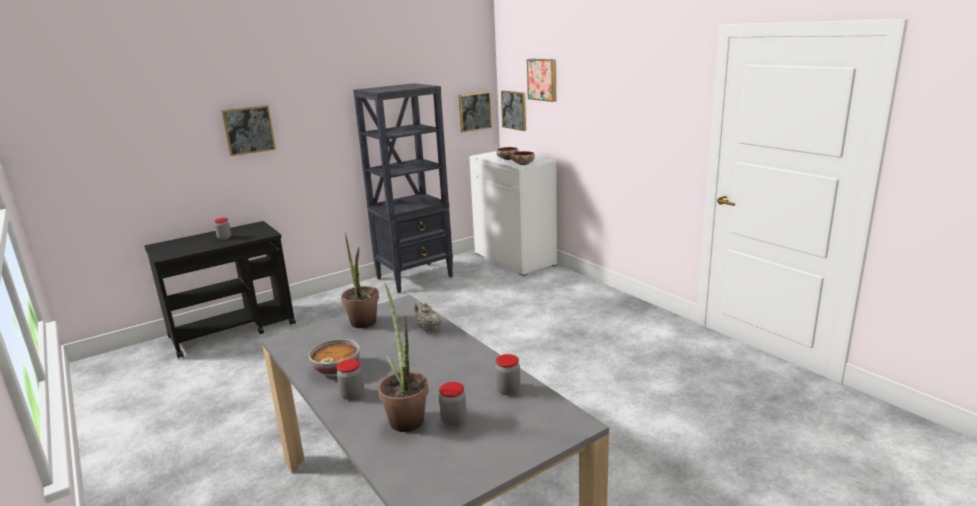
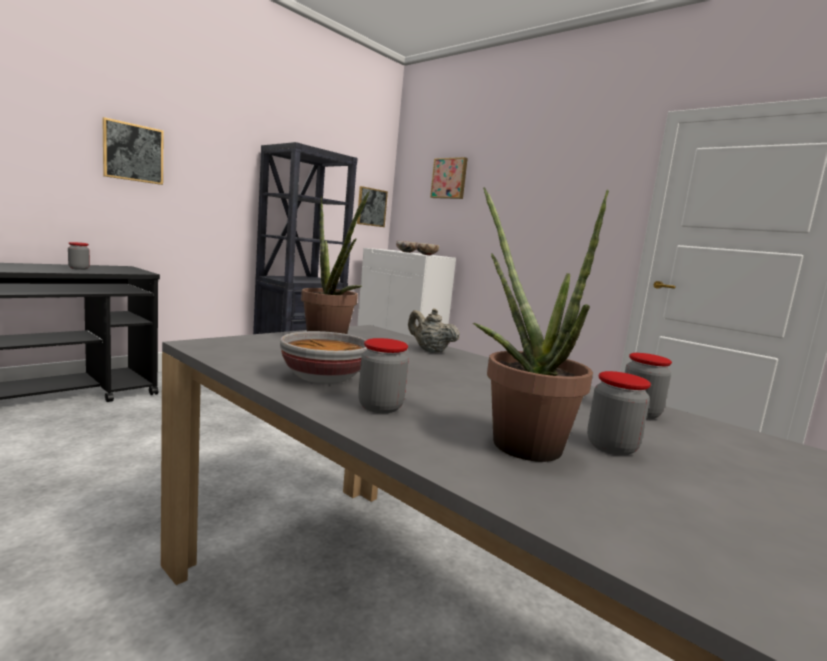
camera: 15 degrees left, 10 degrees down
(514, 110) = (411, 211): picture -> none

